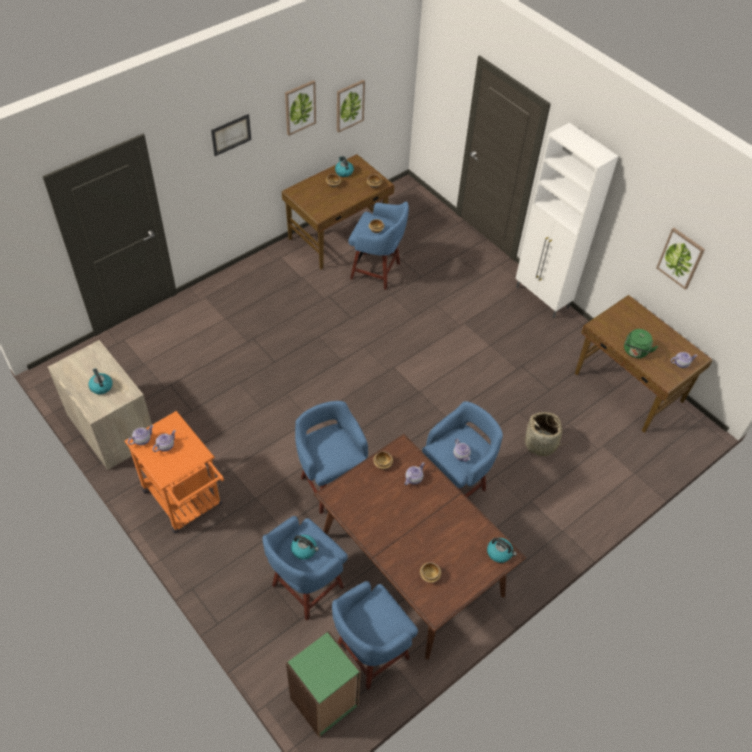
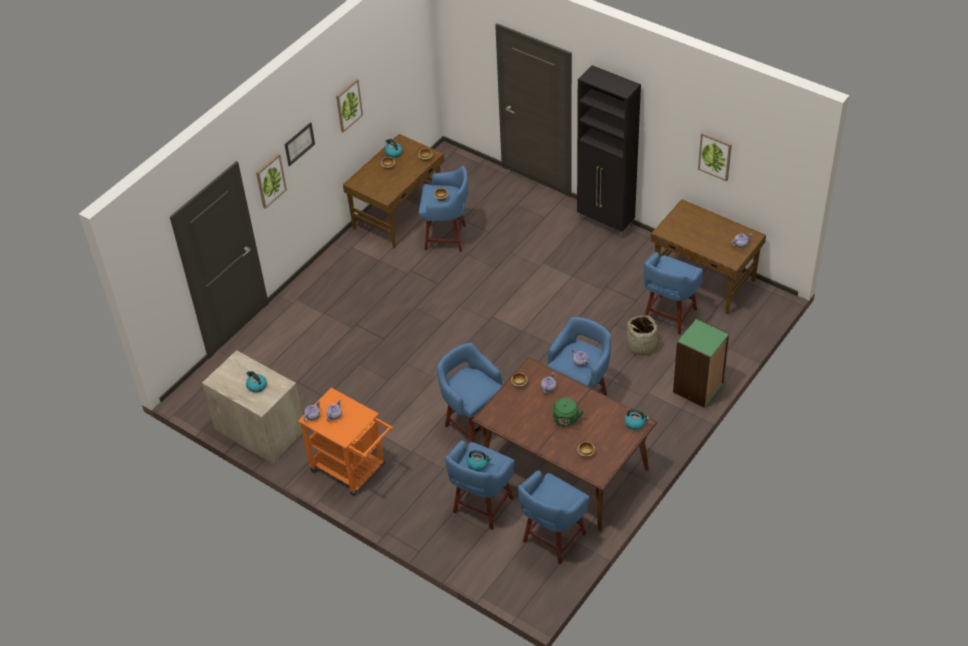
camera: 10 degrees left, 5 degrees down
(324, 702) = (529, 582): green bookcase -> green bookcase (698, 388)
(349, 105) = (386, 92): picture -> picture (270, 180)
(542, 298) = (606, 224): white cabinet -> black cabinet
(579, 417) = (669, 316): none -> blue stool
(635, 352) = (700, 244): green kettle -> green kettle (565, 420)

